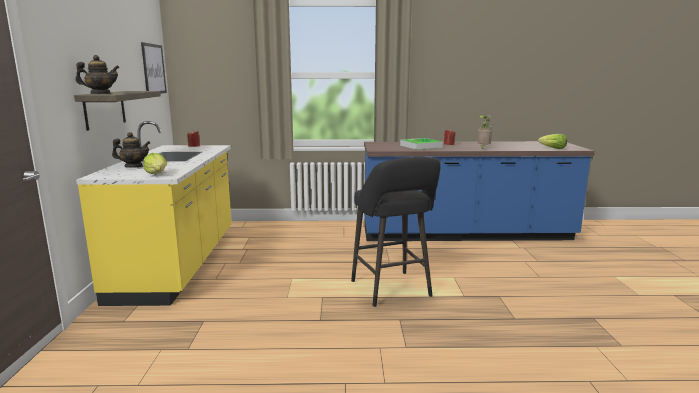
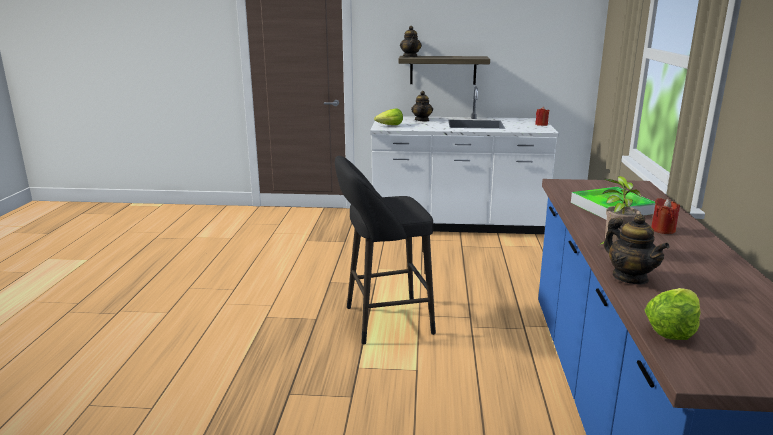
camera: 95 degrees right, 5 degrees up
(153, 69) = (562, 35): picture -> none
(179, 263) = (457, 224): yellow counter -> white counter
(513, 149) = (630, 278): none -> teapot

